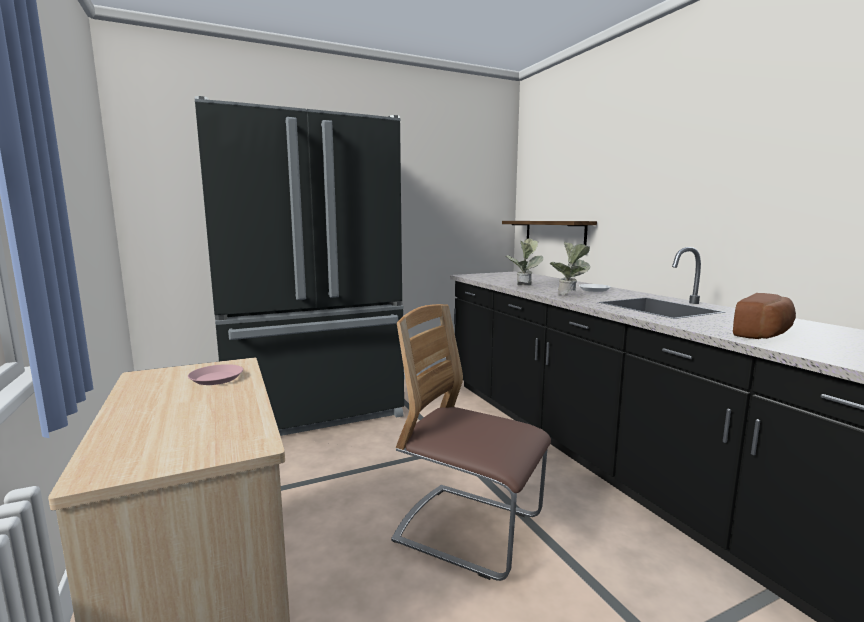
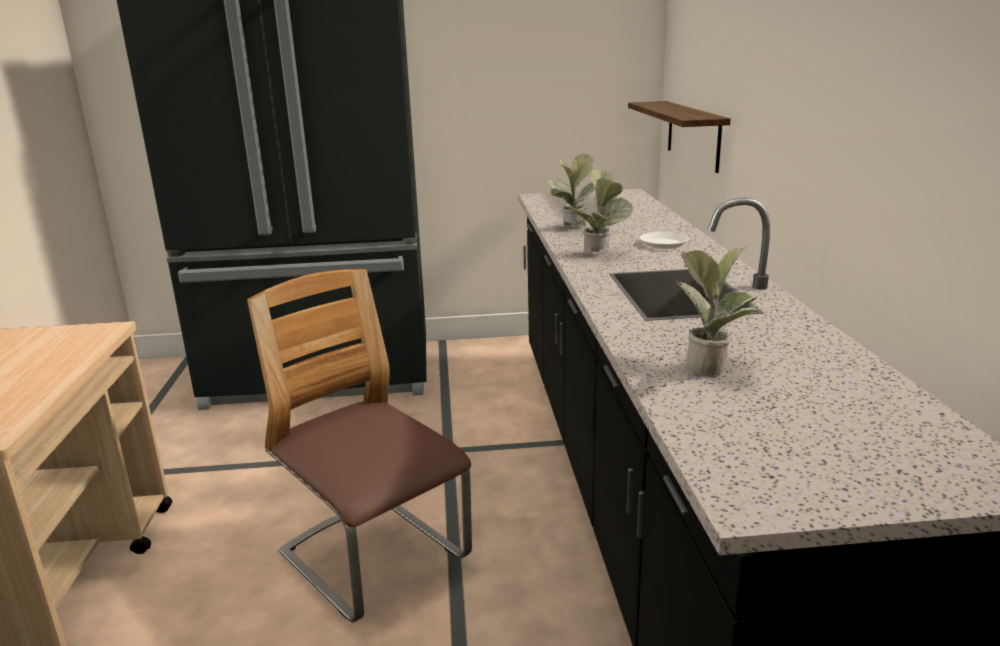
camera: 20 degrees right, 10 degrees up
(216, 378) = (62, 348): pink plate -> none
(765, 333) = (712, 366): bread -> potted plant

